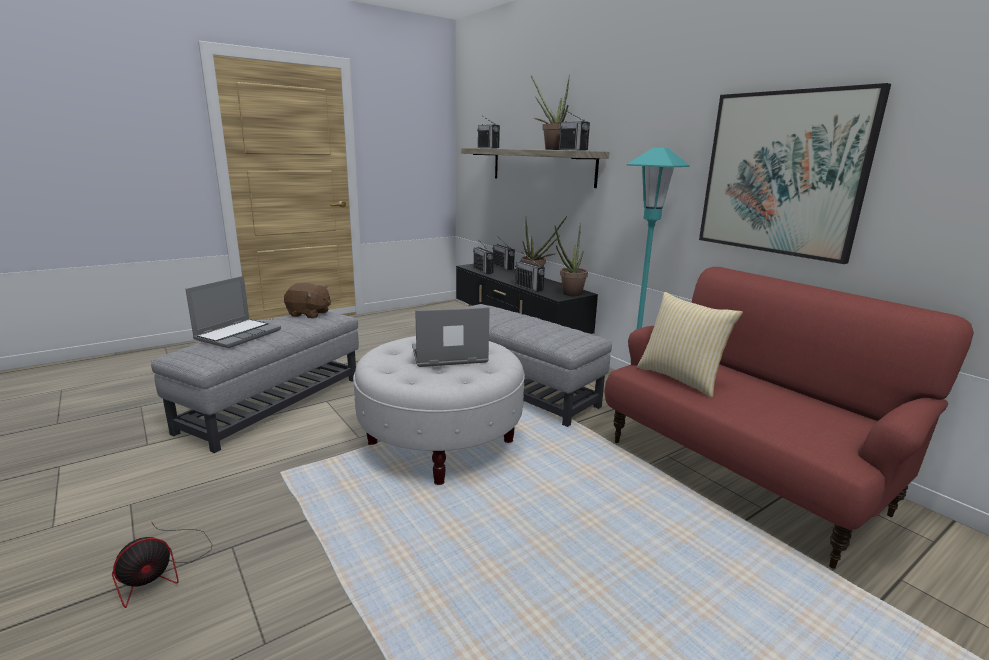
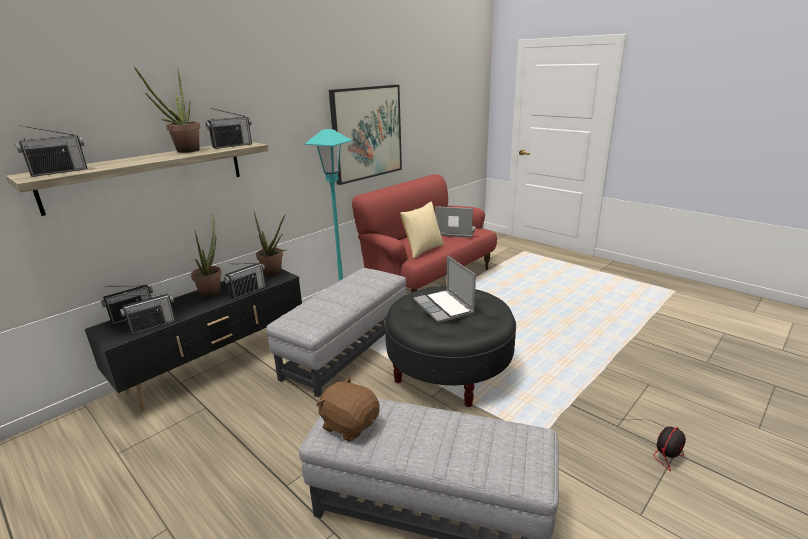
camera: 100 degrees left, 5 degrees up
(163, 569) = (659, 446): fan -> fan turned 105 degrees clockwise
(238, 334) = (458, 445): laptop -> laptop (454, 232)
(309, 314) = (350, 424): brown plush toy -> brown plush toy turned 60 degrees counterclockwise
(440, 442) = (449, 371): white ottoman -> black ottoman

